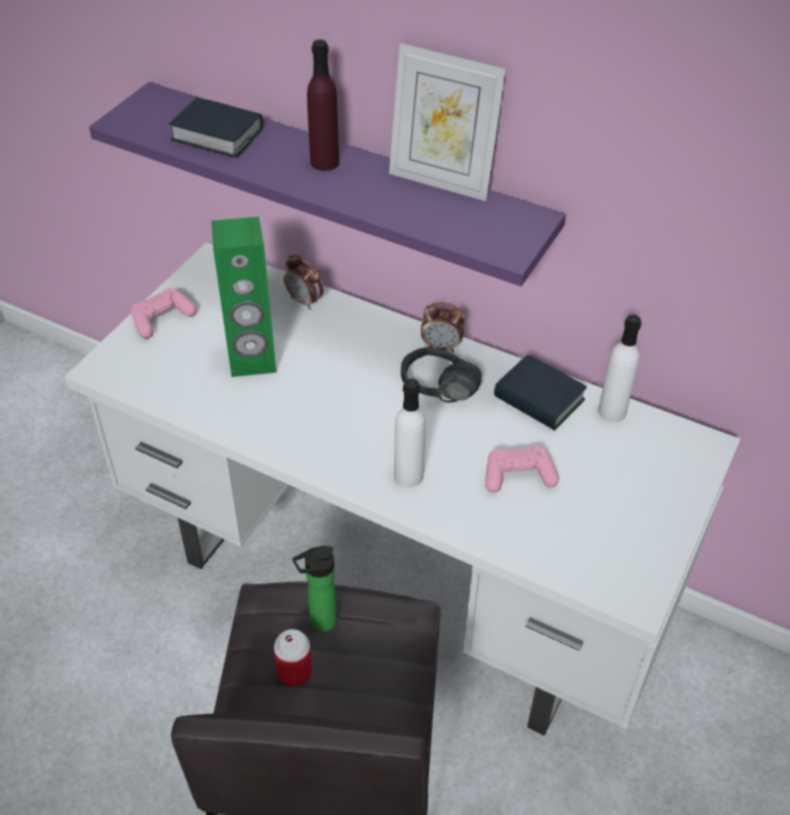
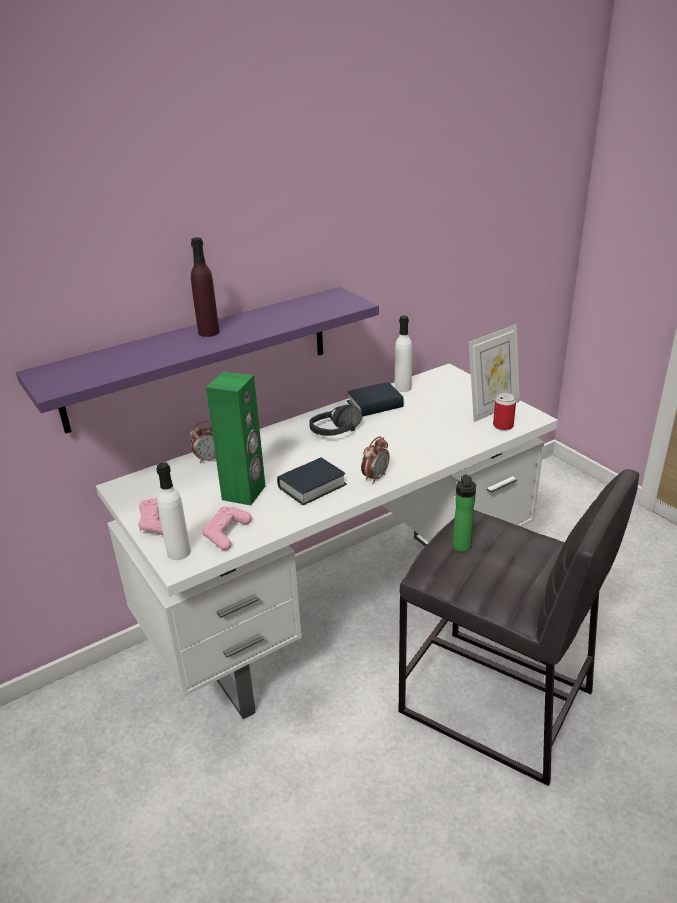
camera: 60 degrees left, 15 degrees down
(217, 135) = (127, 358): book -> book (312, 486)
(295, 672) = (494, 568): can -> can (503, 426)
(408, 475) = (399, 460): white bottle -> white bottle (179, 552)
(441, 181) = (272, 307): picture frame -> picture frame (492, 409)
(441, 347) = (304, 422): alarm clock -> alarm clock (375, 477)
(518, 476) = (427, 426): pink game controller -> pink game controller (227, 533)

